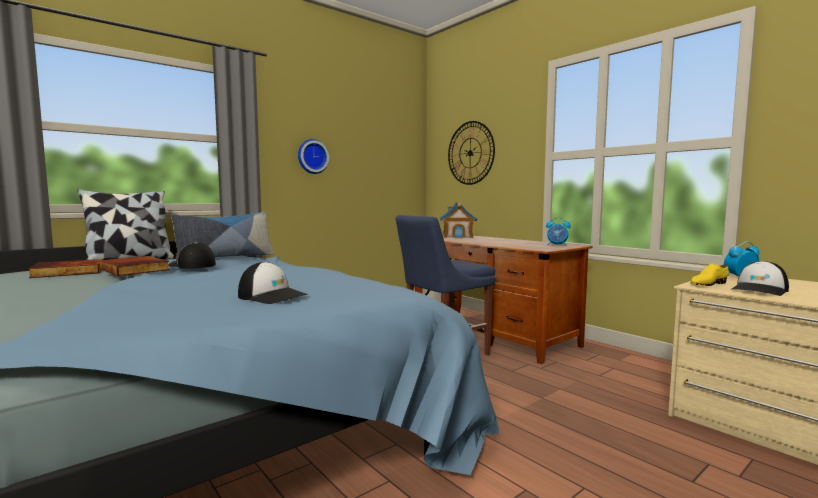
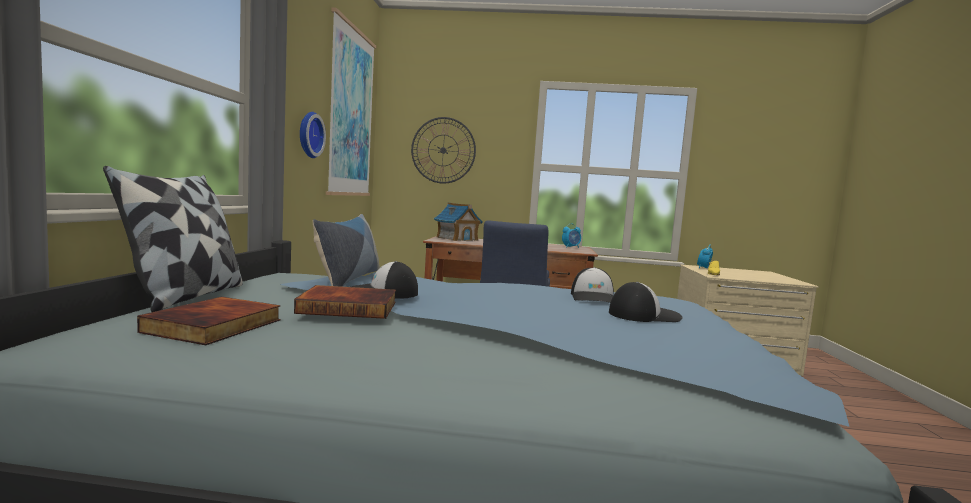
camera: 45 degrees left, 0 degrees up
(378, 134) = (351, 113): none -> picture
(760, 290) = (740, 276): cap -> cap (593, 298)

